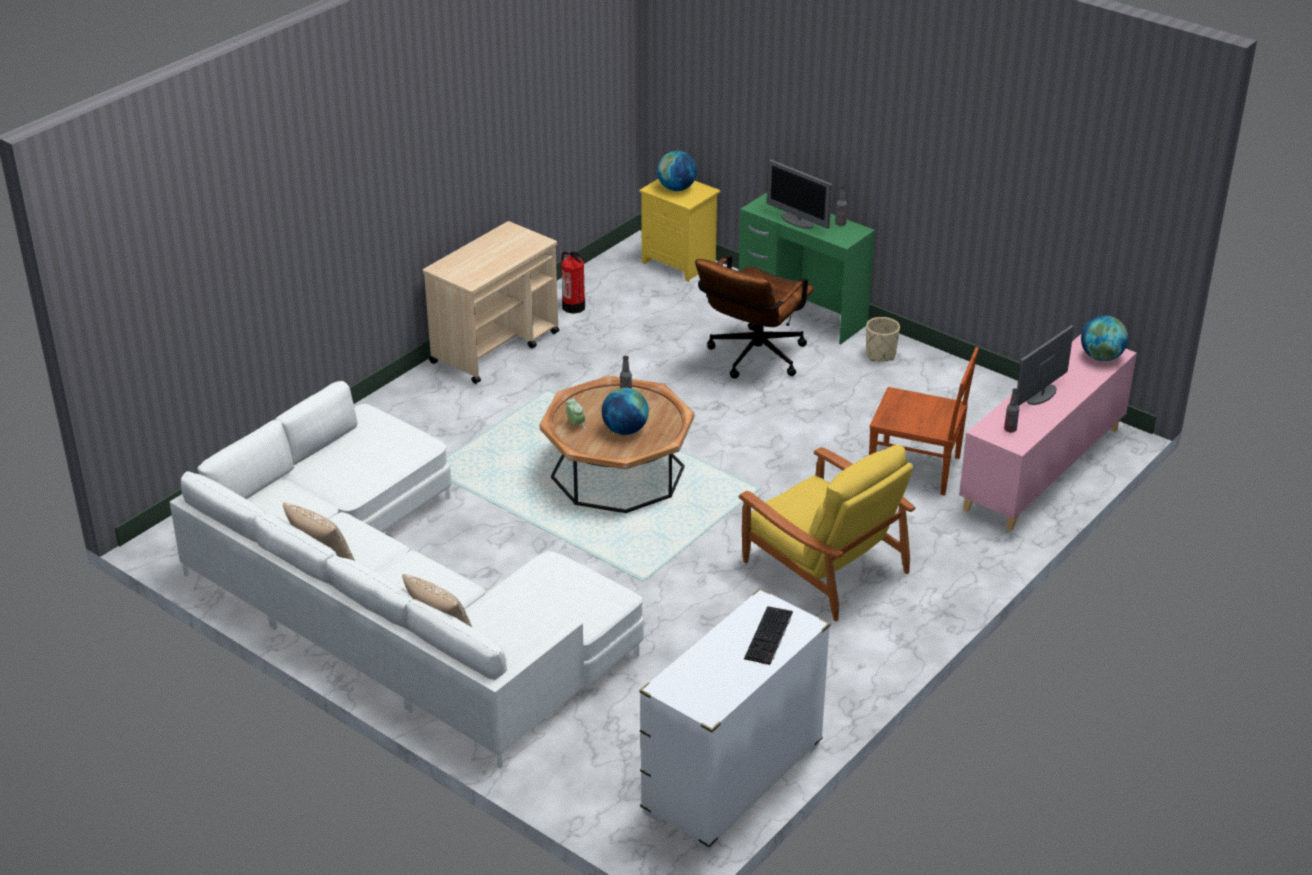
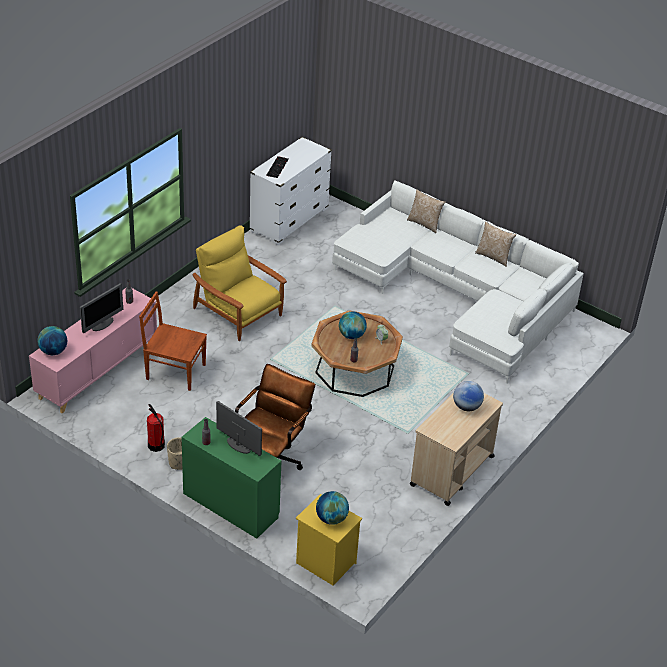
camera: 175 degrees right, 5 degrees up
(477, 264) = (466, 407): none -> globe
(573, 307) = (403, 512): fire extinguisher -> fire extinguisher (156, 446)

